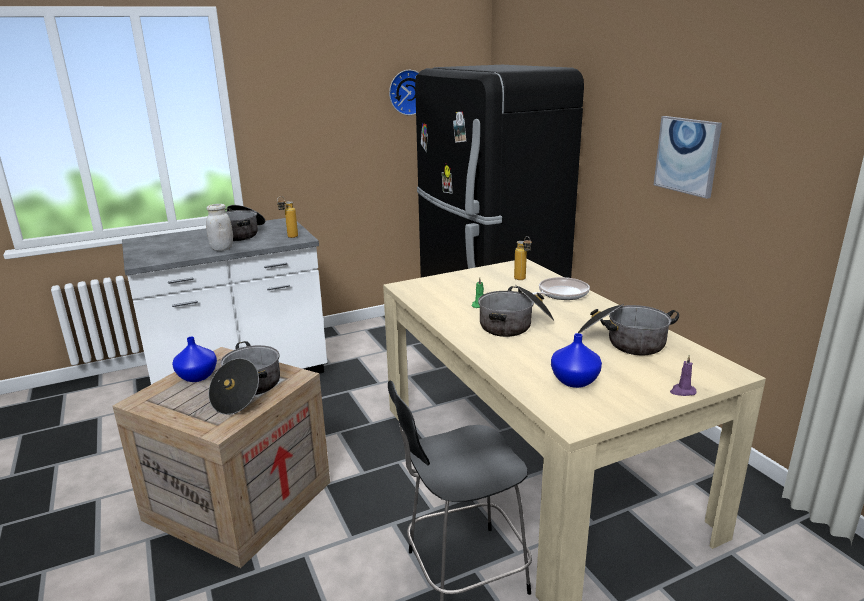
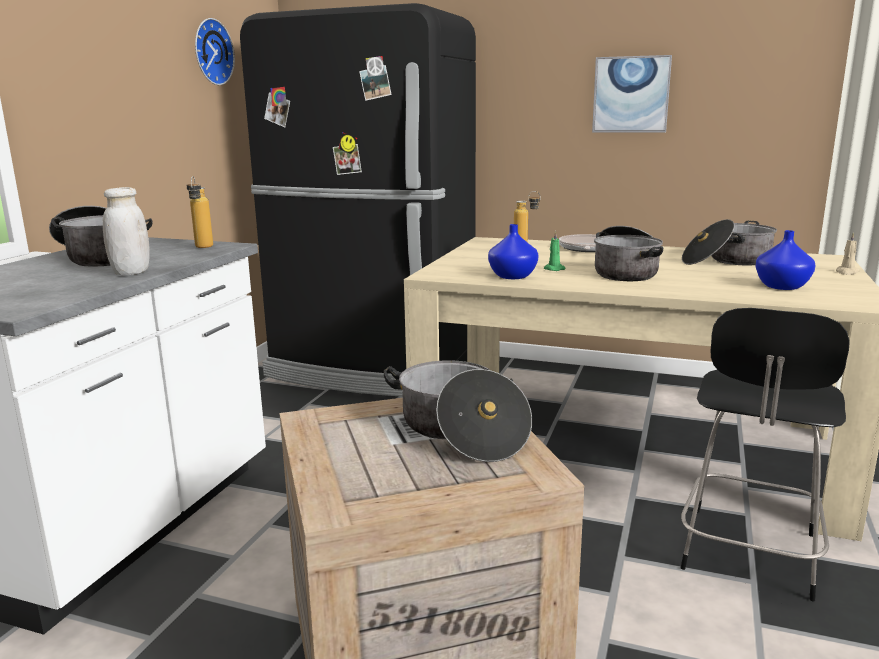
camera: 45 degrees left, 5 degrees down
(196, 377) = (345, 449): blue vase -> blue vase (513, 276)
(682, 391) = (846, 272): purple candle -> beige candle

